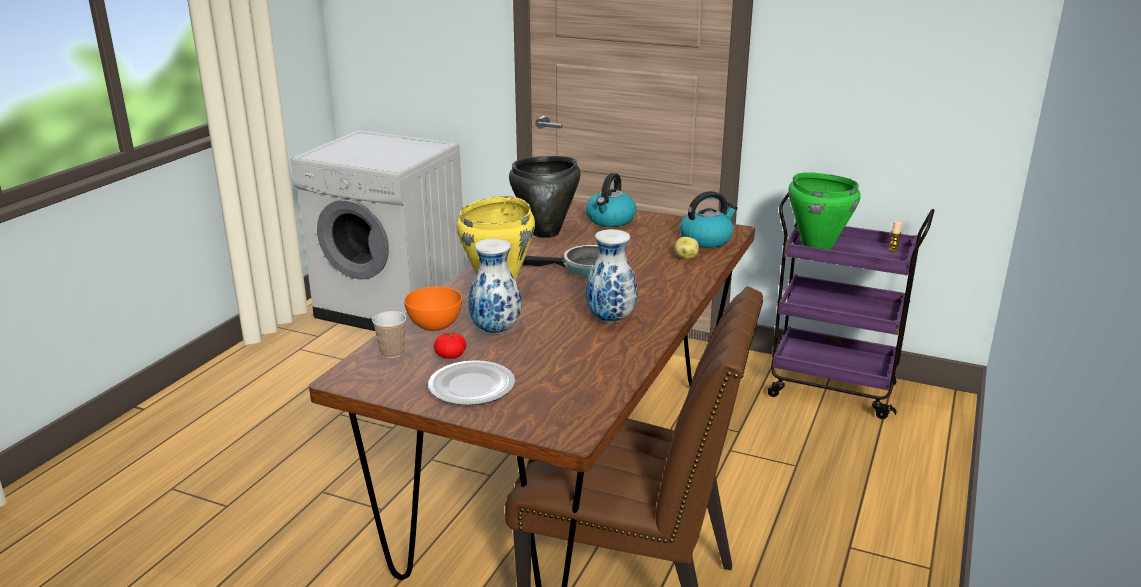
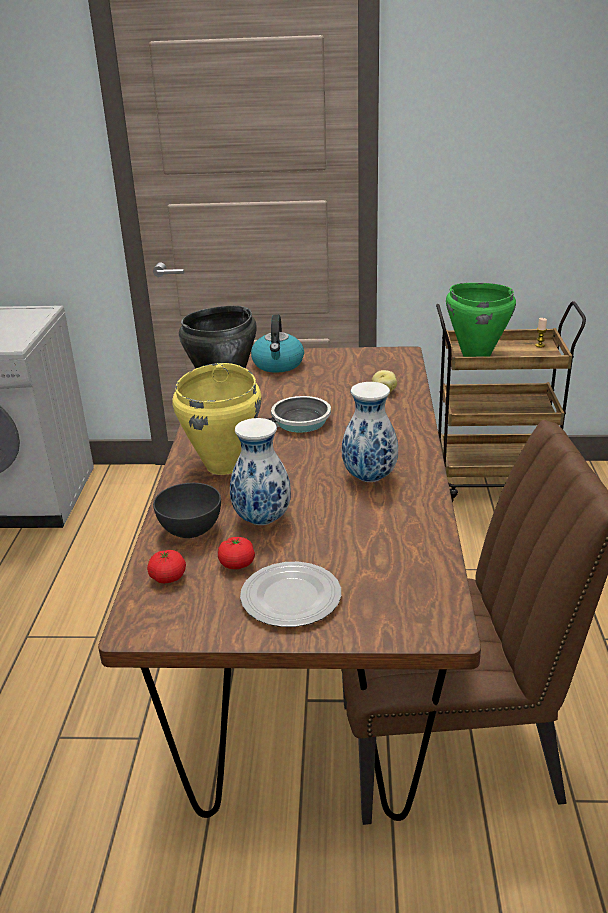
camera: 20 degrees left, 5 degrees up
(392, 353) = (168, 577): cup -> tomato
(435, 326) = (191, 530): orange bowl -> grey bowl
(706, 239) = (387, 368): kettle -> none
(833, 390) = (494, 485): purple cart -> brown cart

